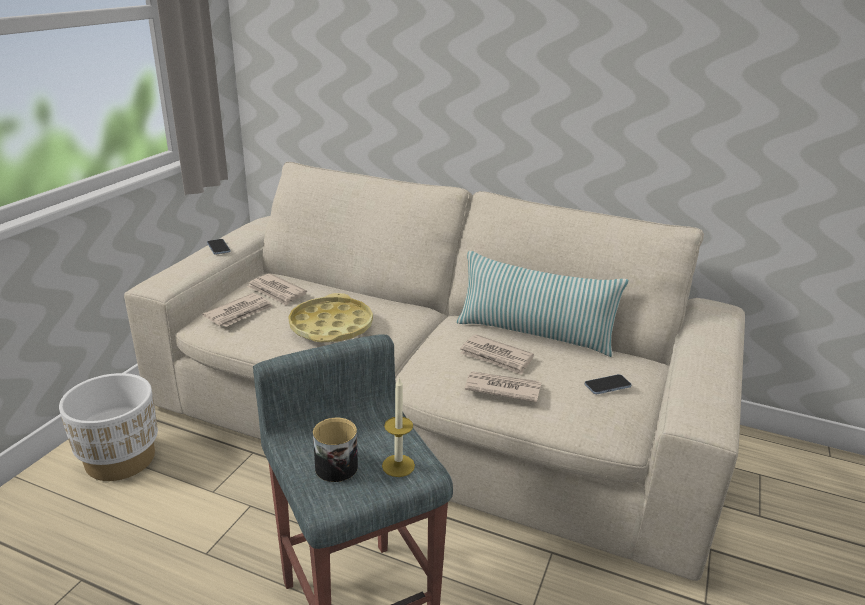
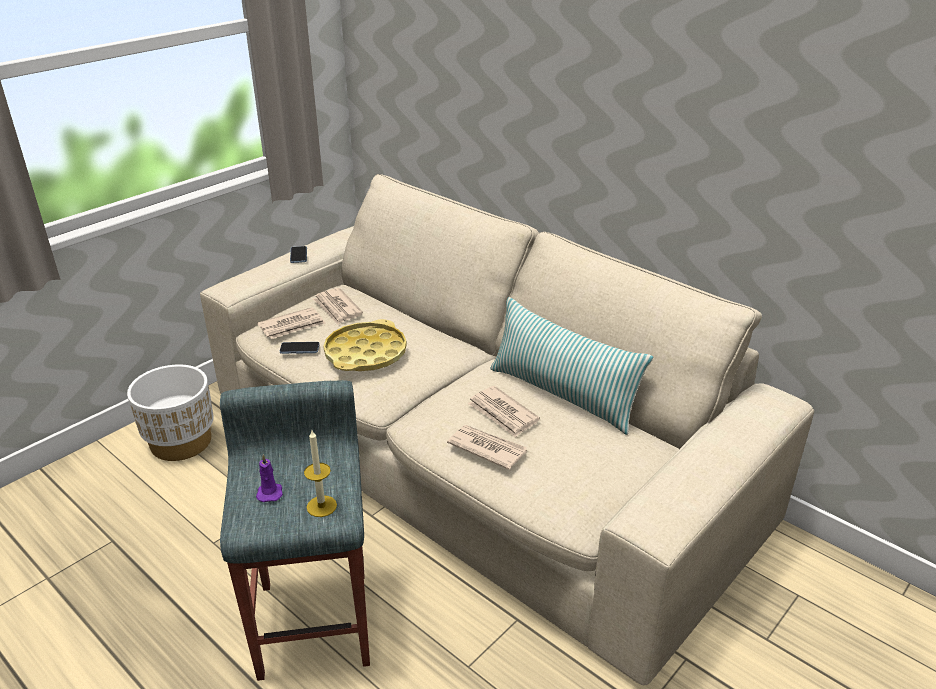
camera: 20 degrees right, 5 degrees up
(334, 463) = (270, 492): mug -> purple candle
(607, 385) = (597, 466): phone -> phone (299, 349)

